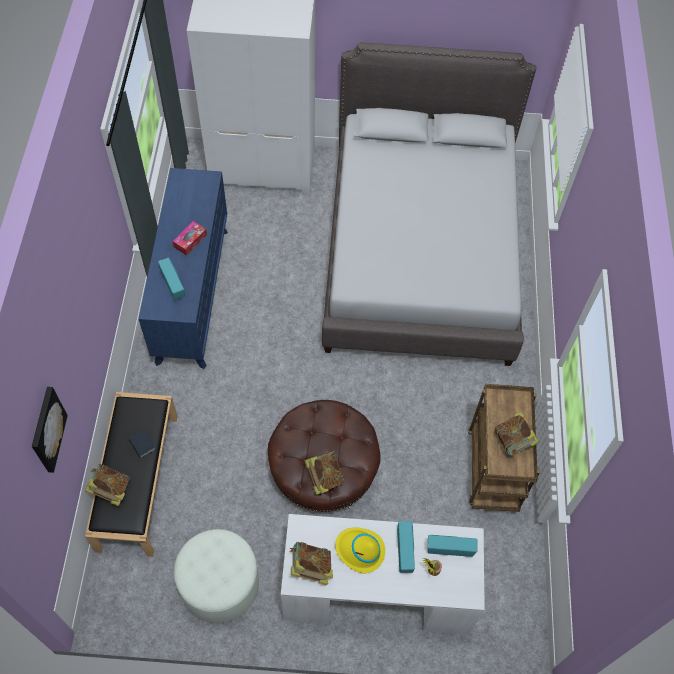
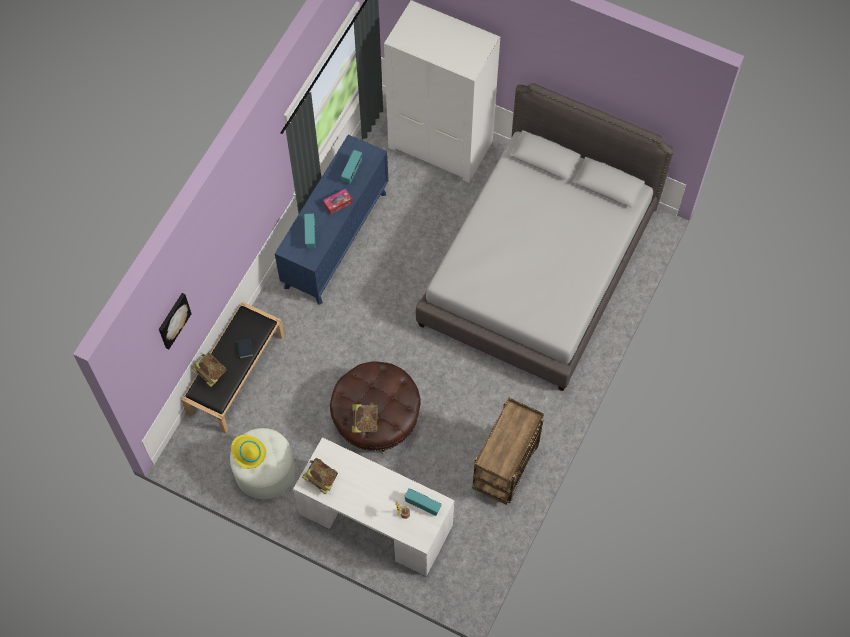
camera: 25 degrees right, 5 degrees up
(360, 551) = (359, 481): yellow hat -> yellow hat (248, 452)
(405, 551) = (391, 494): radio -> radio (352, 171)
(513, 441) = (509, 448): book -> none

